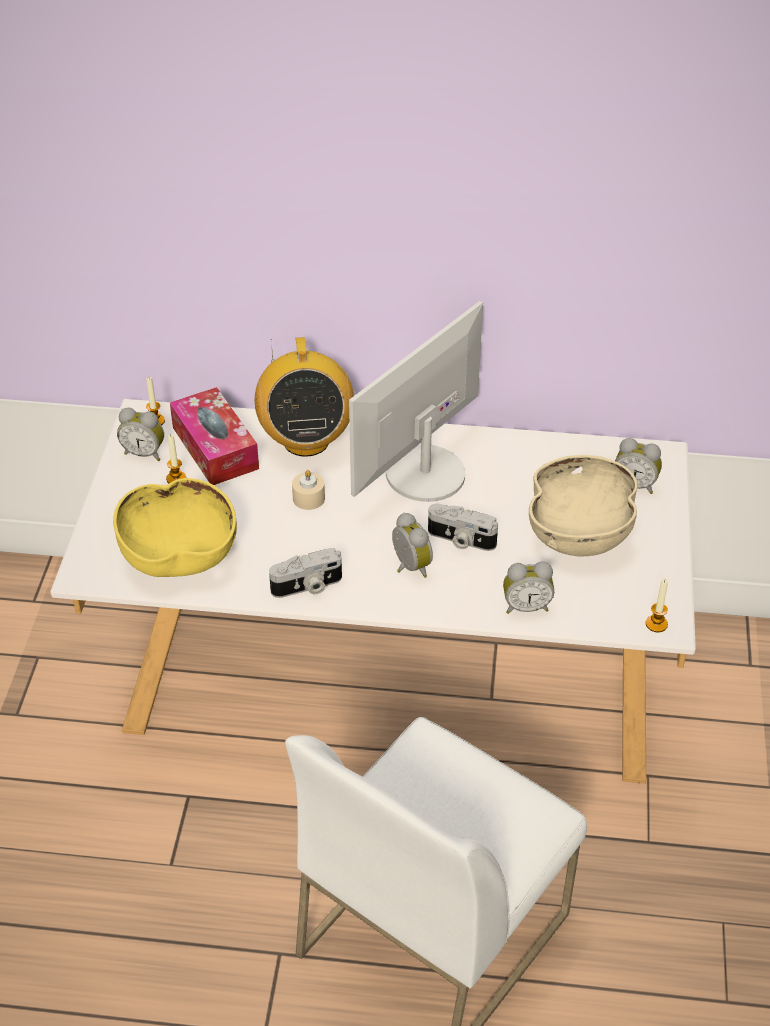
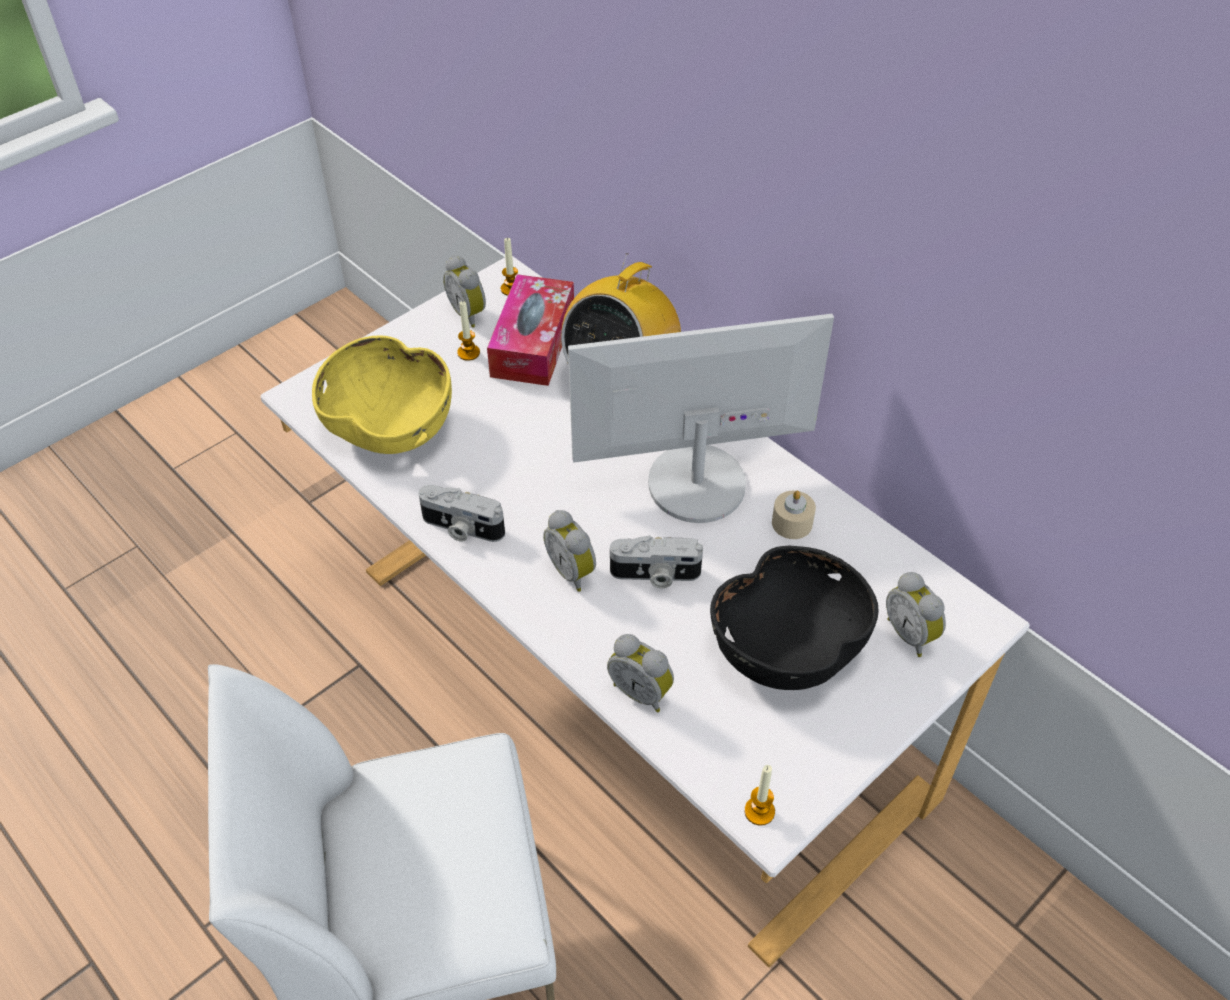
camera: 40 degrees right, 5 degrees up
(308, 498) = (560, 441): beige candle -> beige candle (792, 523)
(409, 567) = (573, 571): alarm clock -> alarm clock turned 135 degrees clockwise
(460, 540) = (655, 575): camera -> camera turned 60 degrees counterclockwise
(580, 533) = (788, 649): beige bowl -> black bowl

